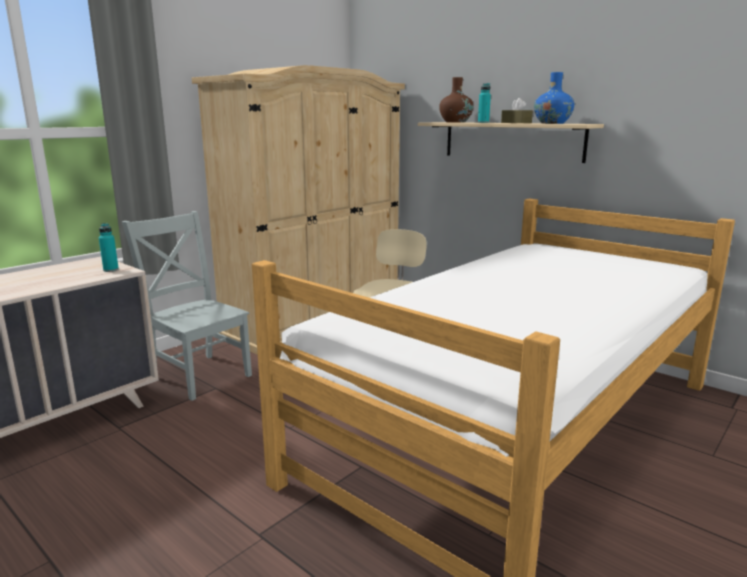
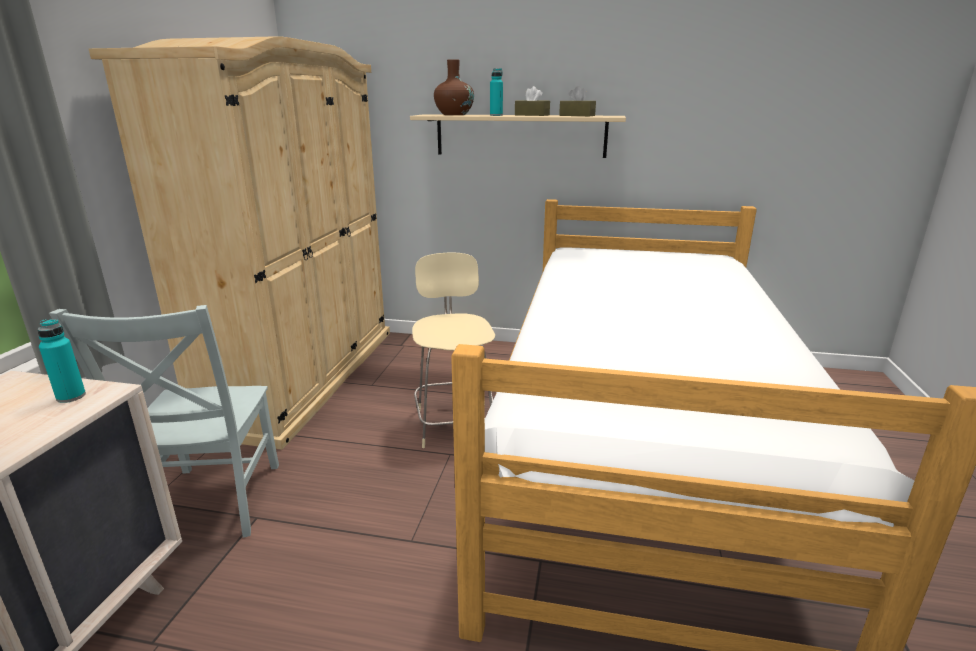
camera: 30 degrees left, 5 degrees up
(198, 374) = (210, 505): grey chair -> grey chair turned 105 degrees counterclockwise
(552, 123) = (577, 115): blue vase -> brown tissue box

